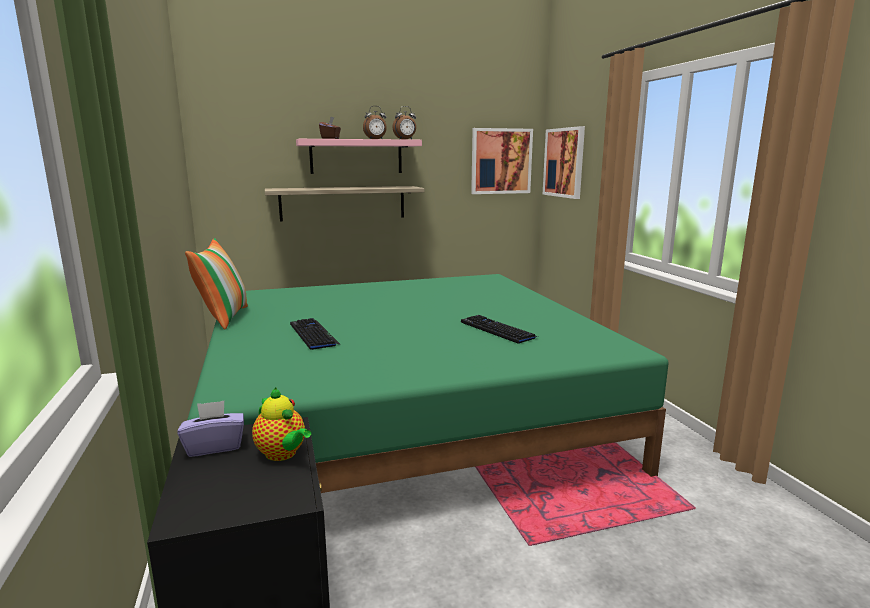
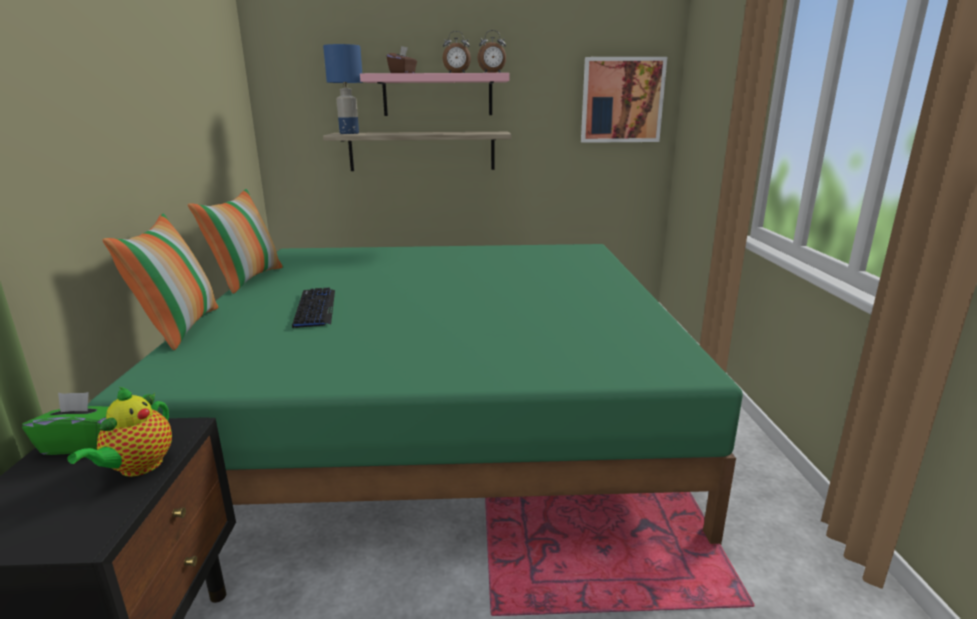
camera: 15 degrees right, 5 degrees up
(206, 358) = (179, 328): none -> pillow
(215, 446) = (82, 444): purple tissue box -> green tissue box
(283, 454) = (137, 468): teapot -> teapot turned 45 degrees clockwise
(284, 189) = (350, 133): none -> blue table lamp
(497, 330) = (534, 322): keyboard -> none
(564, 162) = (700, 101): picture -> none

